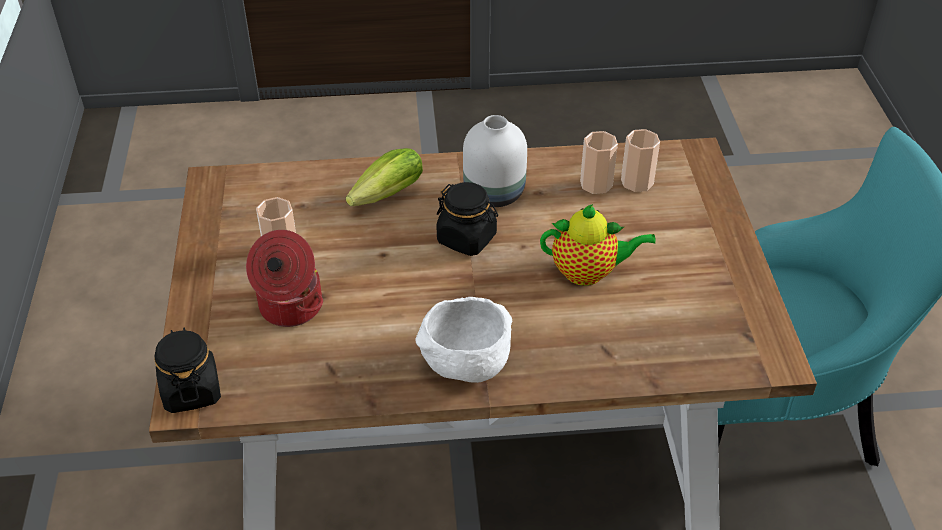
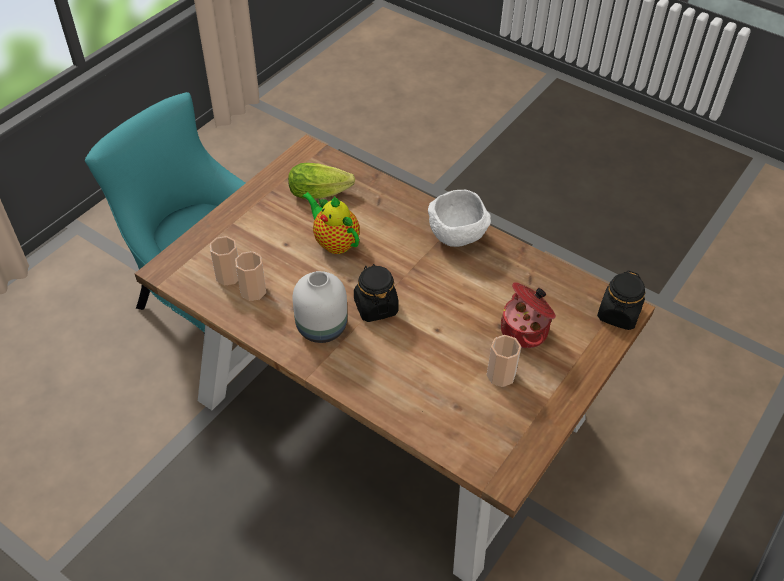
camera: 140 degrees left, 5 degrees up
(383, 197) = (395, 374): lettuce -> lettuce (322, 192)

